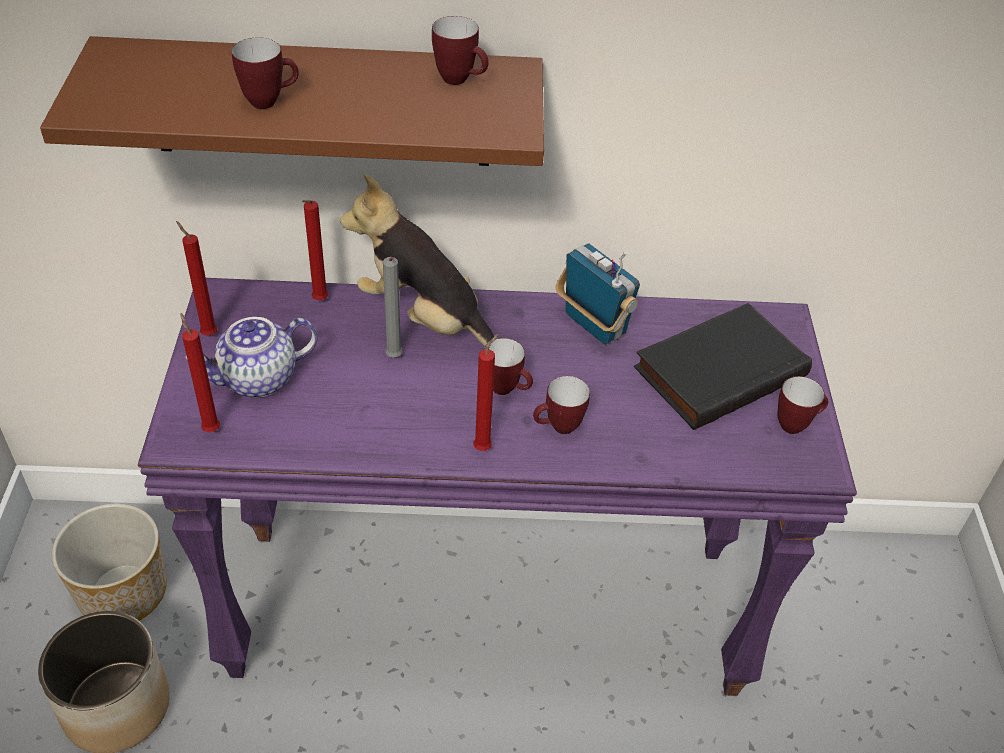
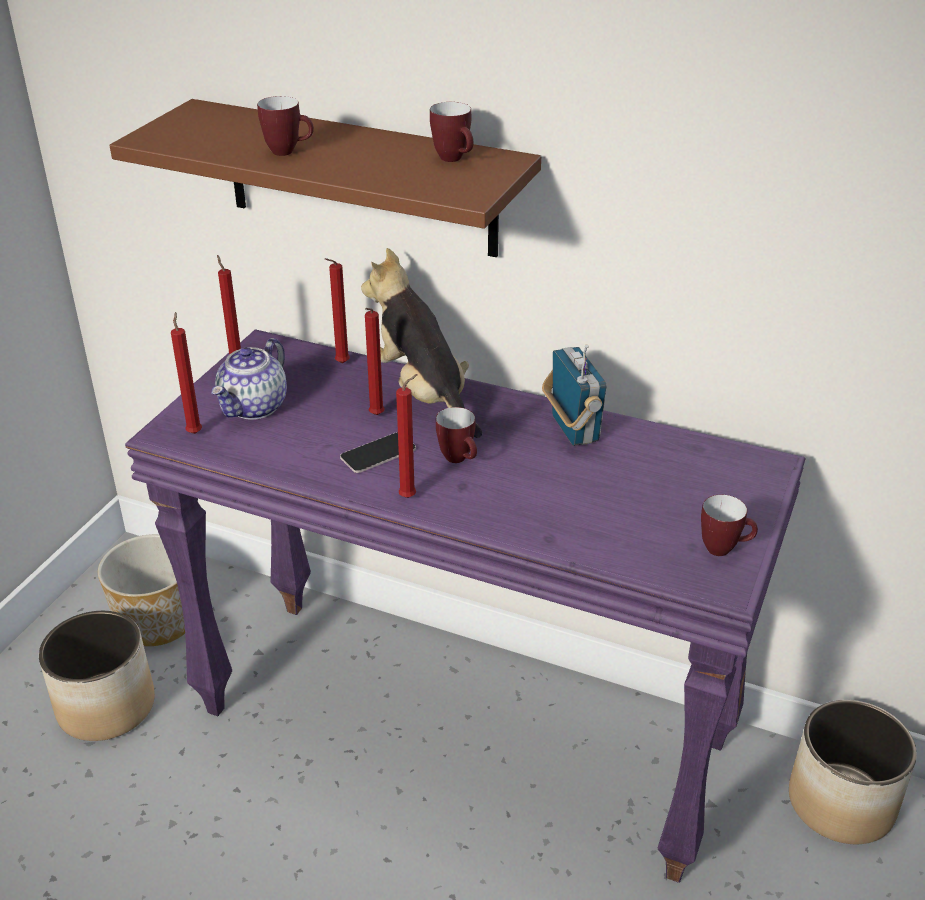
camera: 25 degrees right, 10 degrees down
(258, 379) = (254, 407): teapot -> teapot turned 60 degrees counterclockwise
(393, 358) = (375, 416): grey candle -> red candle
(422, 404) = (378, 453): none -> phone
(558, 428) = (486, 498): mug -> none
(718, 369) = (673, 488): black book -> none
(830, 576) = (841, 804): none -> planter

